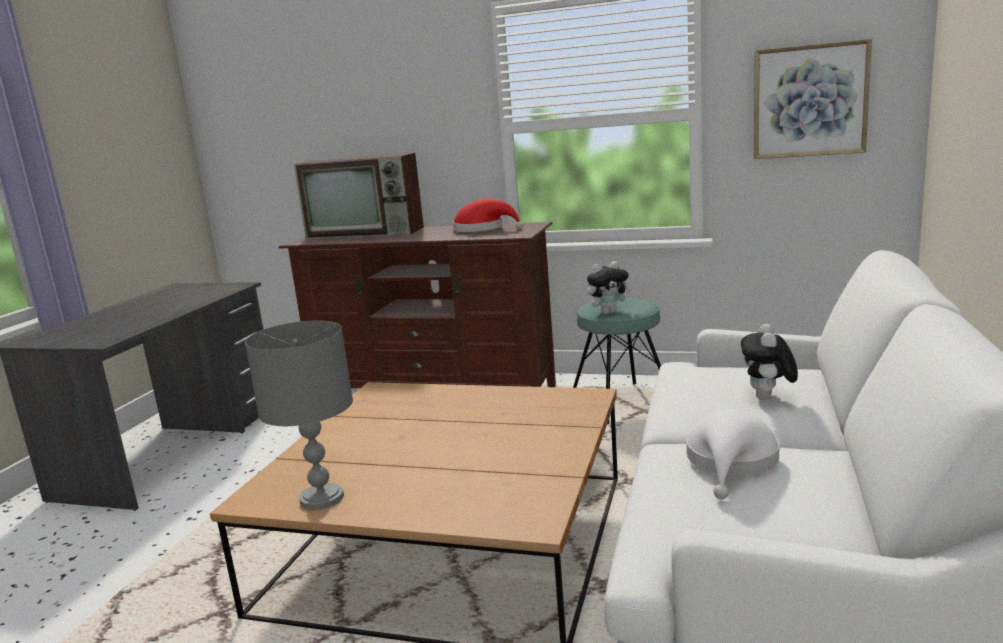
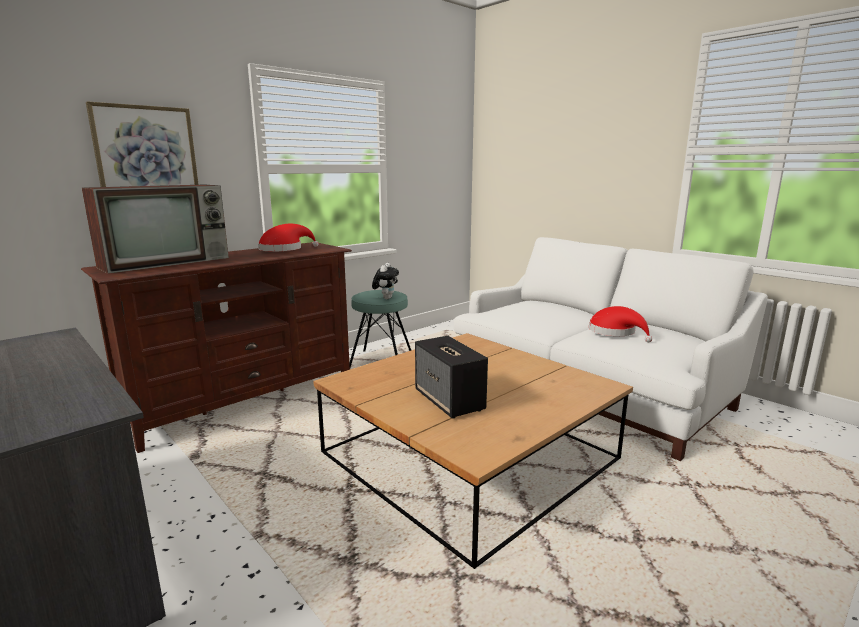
camera: 60 degrees left, 0 degrees up
(322, 498) = (509, 431): grey table lamp -> none
(376, 448) = (450, 401): none -> speaker
(731, 462) = (615, 332): white hat -> red hat
(768, 398) = (555, 311): plush toy -> none
(809, 101) = (432, 166): picture -> picture (146, 153)

